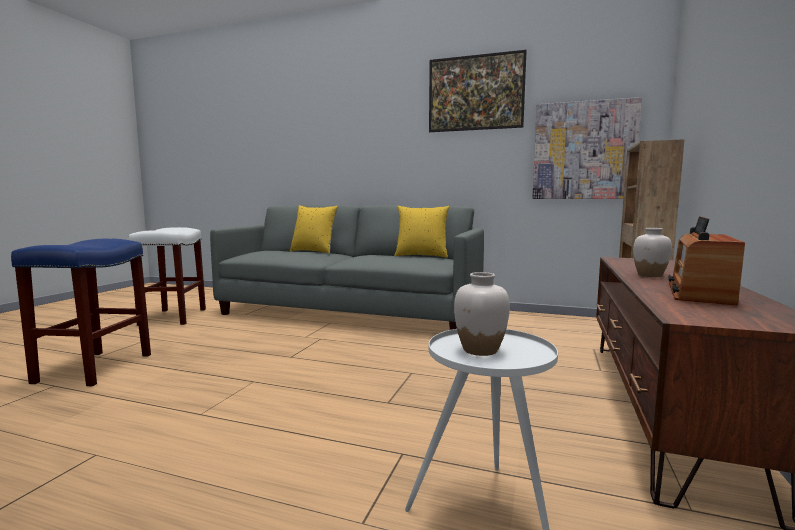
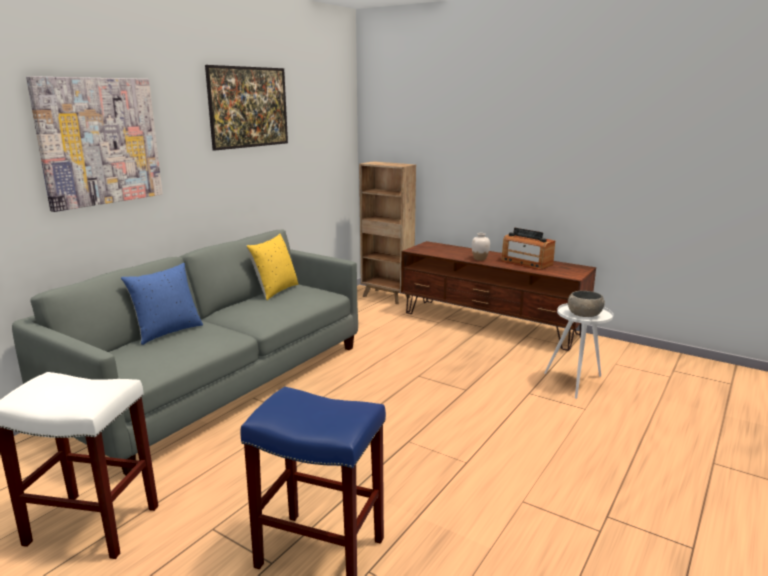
camera: 75 degrees left, 10 degrees up
(314, 251) = (167, 332): yellow pillow -> blue pillow
(480, 350) = (584, 315): white vase -> grey bowl
(584, 151) = (322, 162): picture -> picture (99, 141)

